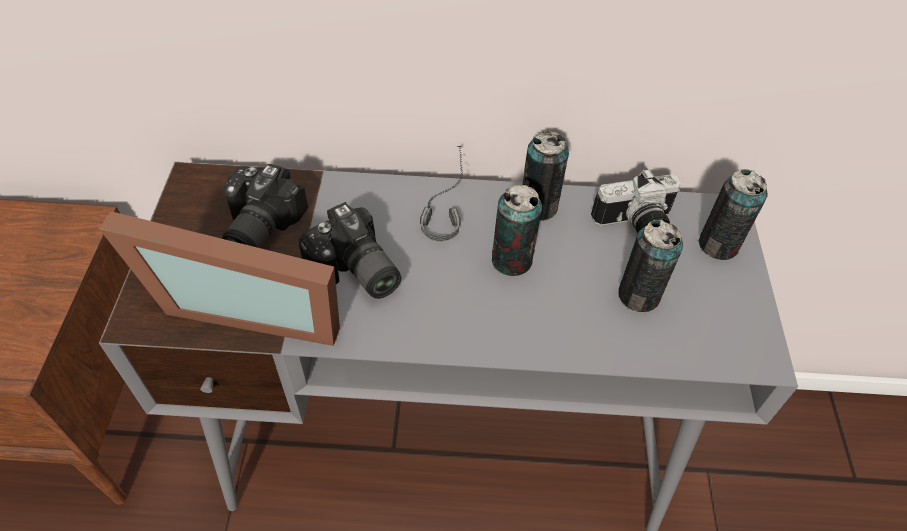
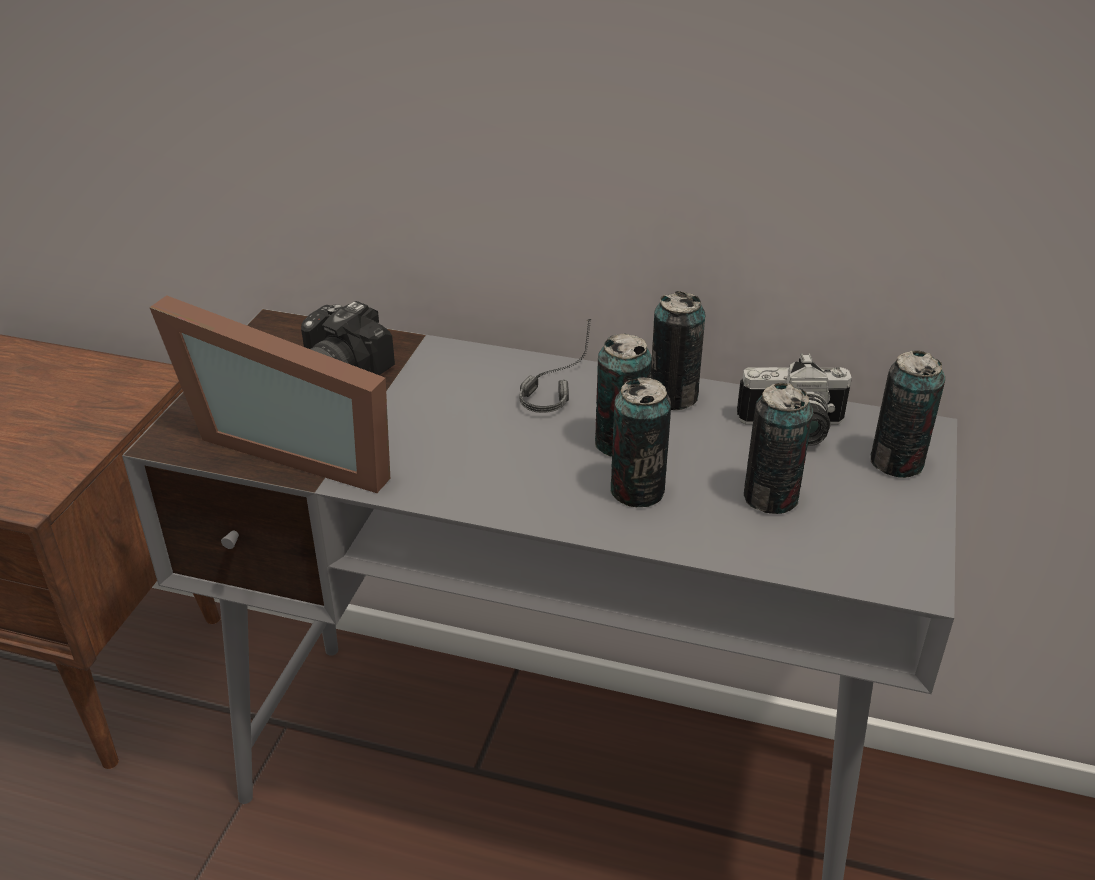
camera: 15 degrees right, 15 degrees down
(354, 273) = (426, 431): camera -> none
(538, 306) = (637, 491): none -> can

